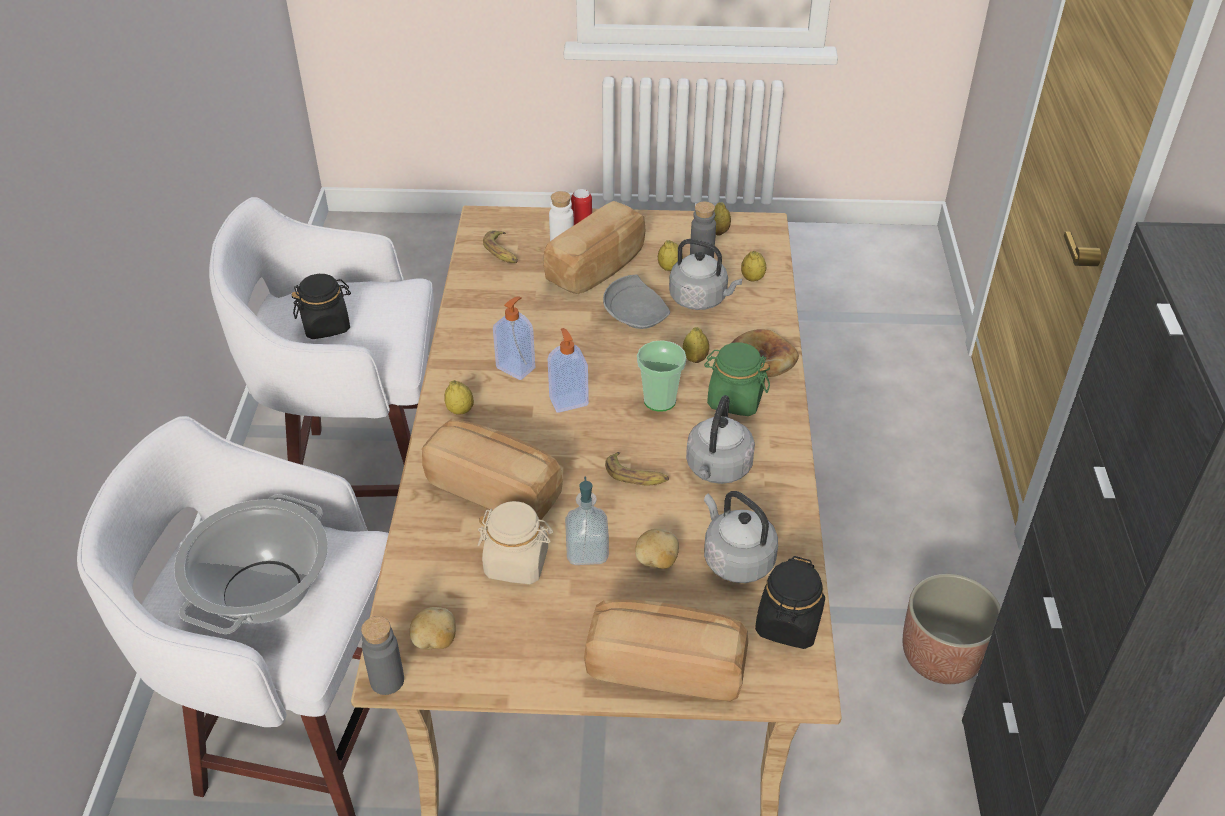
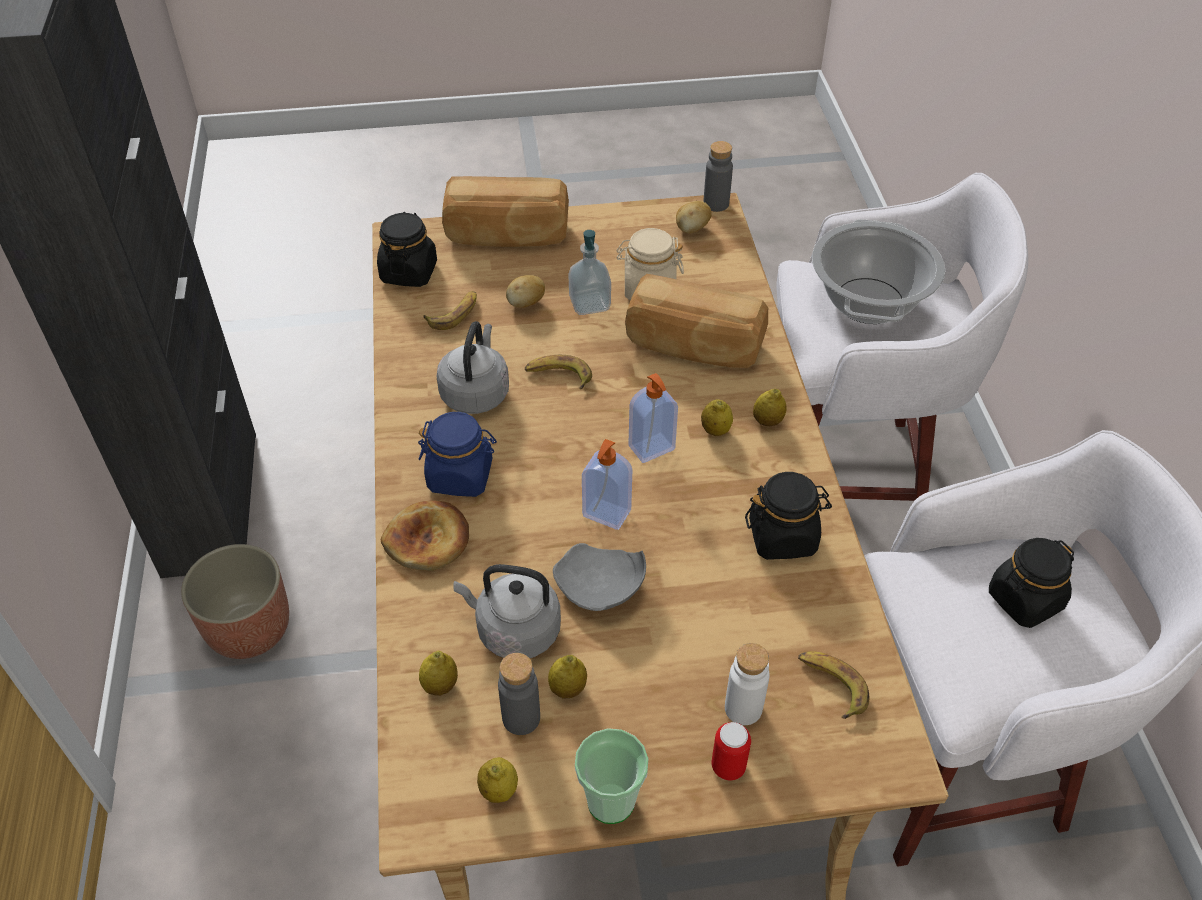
camera: 170 degrees right, 5 degrees up
(491, 329) = (783, 537): none -> black jar
(516, 367) = (728, 484): soap dispenser -> soap dispenser (606, 514)
(598, 268) = (675, 672): bread -> none
(659, 400) = (548, 463): cup -> cup (611, 801)
(695, 359) = (513, 527): lemon -> lemon (715, 430)
(734, 400) = (461, 476): green jar -> blue jar
(735, 559) = (454, 314): grey kettle -> banana

